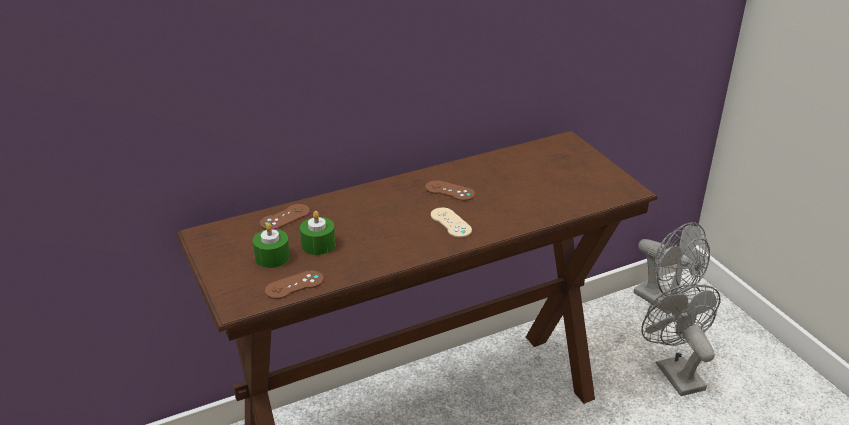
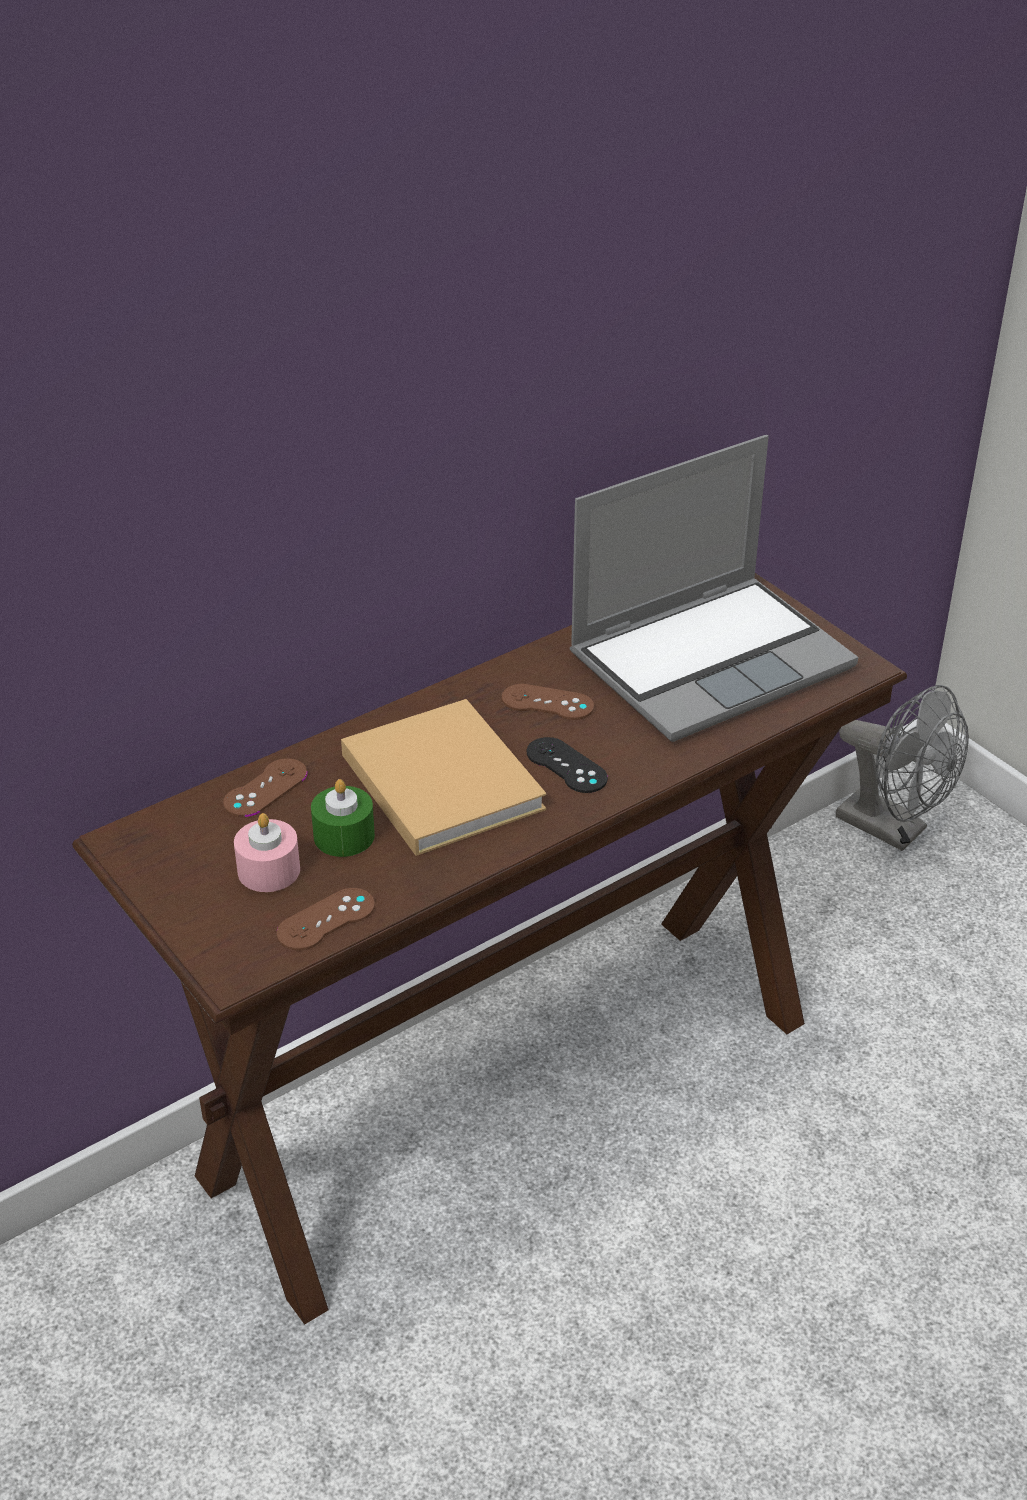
camera: 10 degrees left, 5 degrees up
(272, 257) = (269, 870): green candle -> pink candle
(379, 222) = (439, 778): none -> beige book
(451, 223) = (566, 766): beige game controller -> black game controller
(547, 179) = (711, 659): none -> laptop
(674, 371) = (931, 955): grey fan -> none

